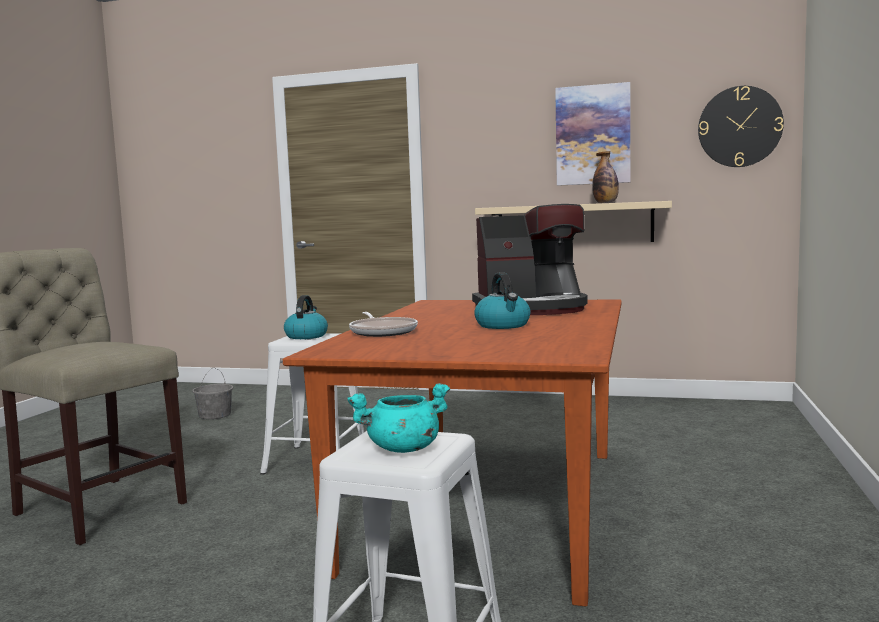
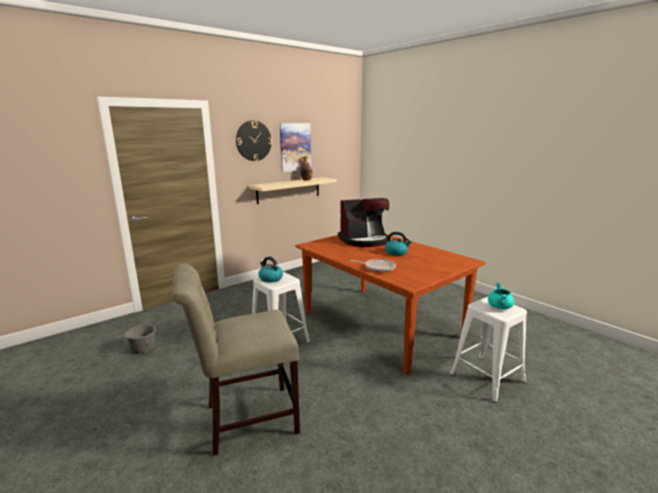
camera: 55 degrees left, 10 degrees up
(531, 309) = (364, 240): coffee machine -> coffee machine turned 45 degrees clockwise
(739, 127) = (344, 145): wall clock -> wall clock (253, 141)

